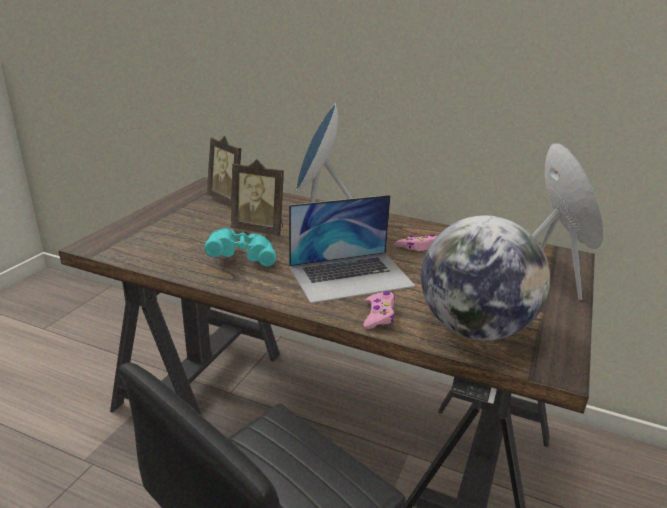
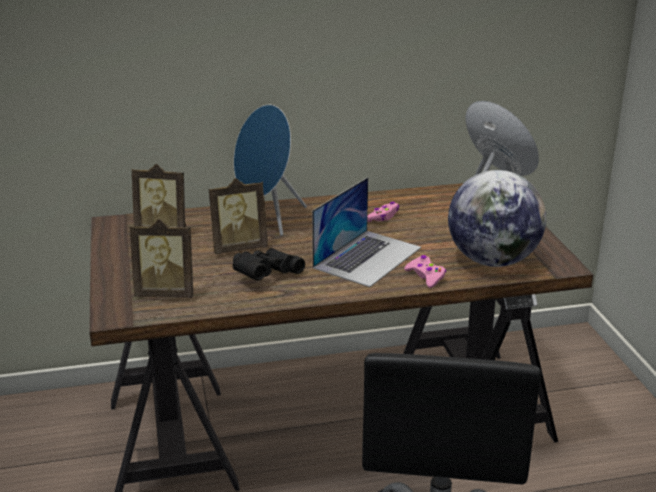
camera: 35 degrees left, 0 degrees up
(152, 243) = (166, 293): none -> picture frame
(242, 258) = (265, 275): turquoise binoculars -> black binoculars

